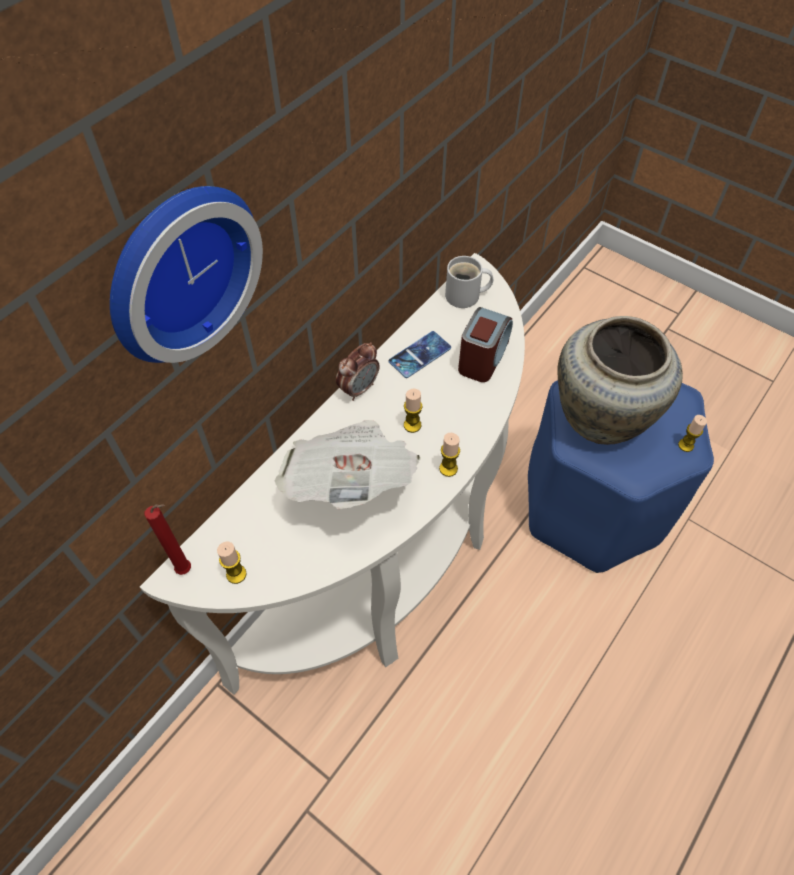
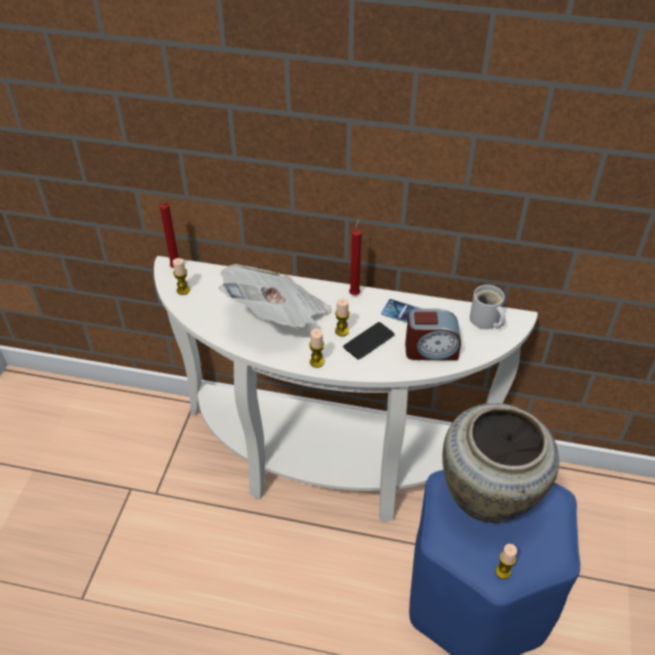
camera: 65 degrees right, 10 degrees down
(176, 270) = (244, 94): wall clock -> none
(359, 388) = (355, 293): alarm clock -> red candle
(441, 406) = (369, 341): none -> phone

